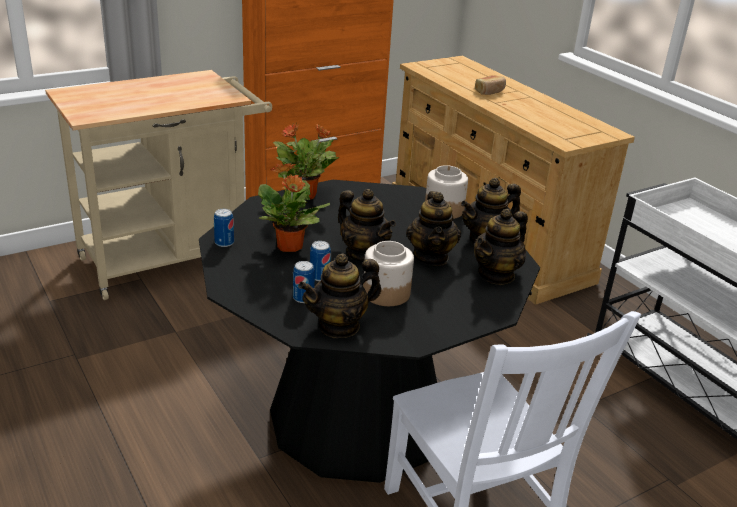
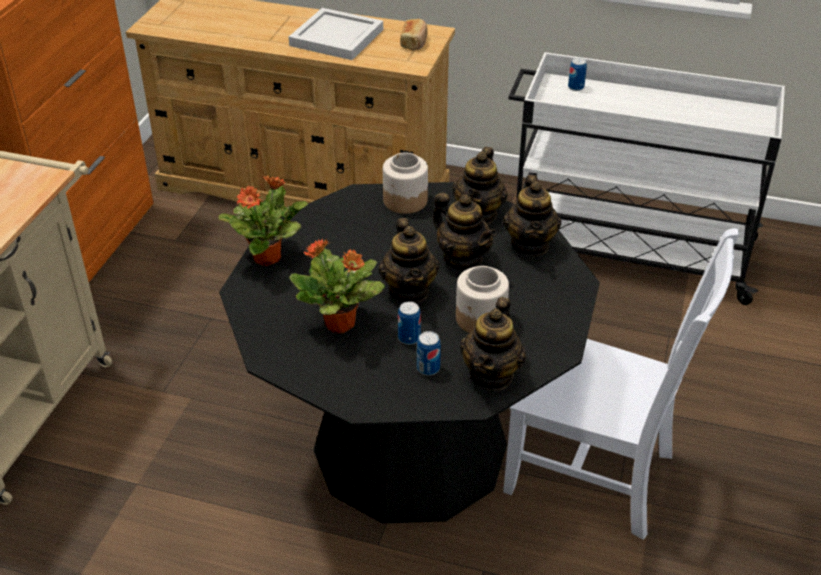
camera: 40 degrees left, 10 degrees up
(224, 243) = (278, 359): can -> can (576, 87)
(364, 254) = (409, 290): teapot -> teapot turned 75 degrees clockwise
(490, 91) = (267, 30): bread -> bread (414, 42)
(531, 110) = (335, 38): none -> white tray

